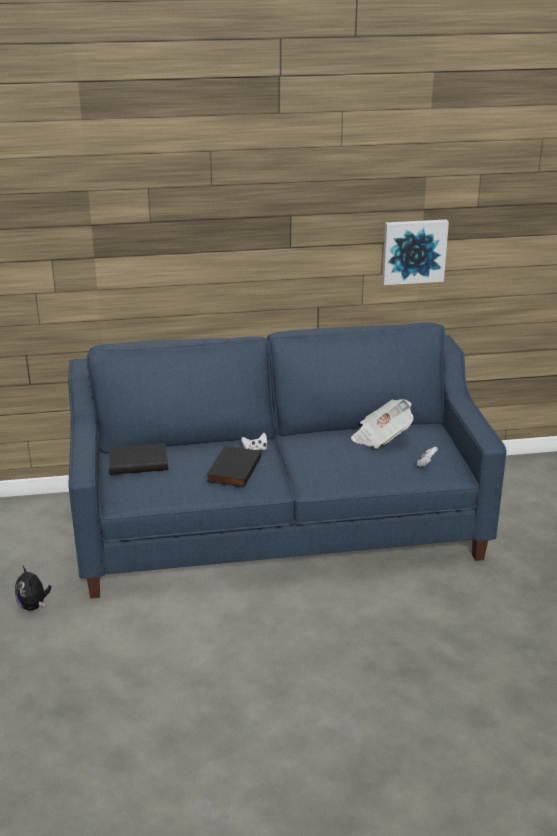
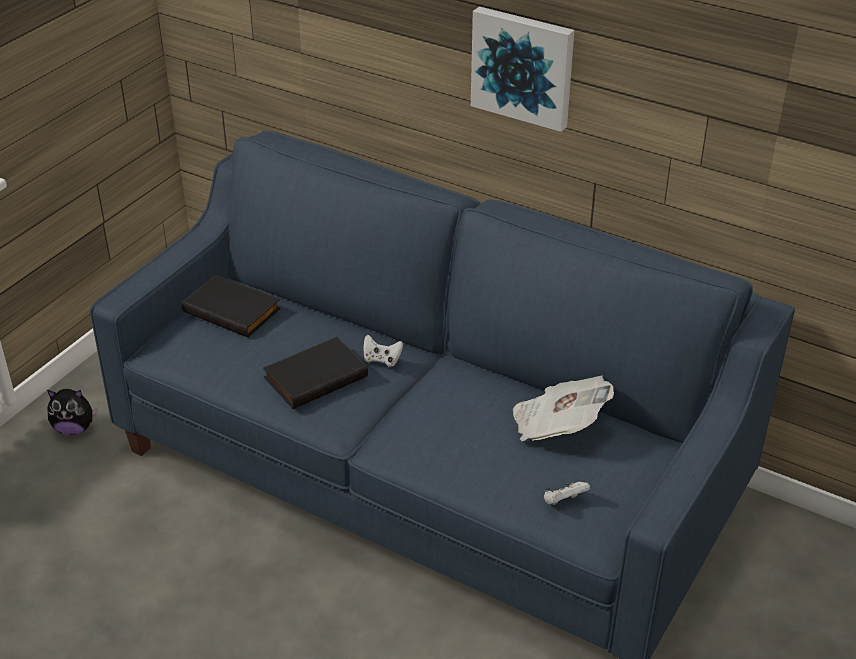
camera: 40 degrees right, 10 degrees up
(34, 606) = (74, 428): plush toy -> plush toy turned 105 degrees counterclockwise
(413, 251) = (757, 147): picture -> picture (523, 66)

